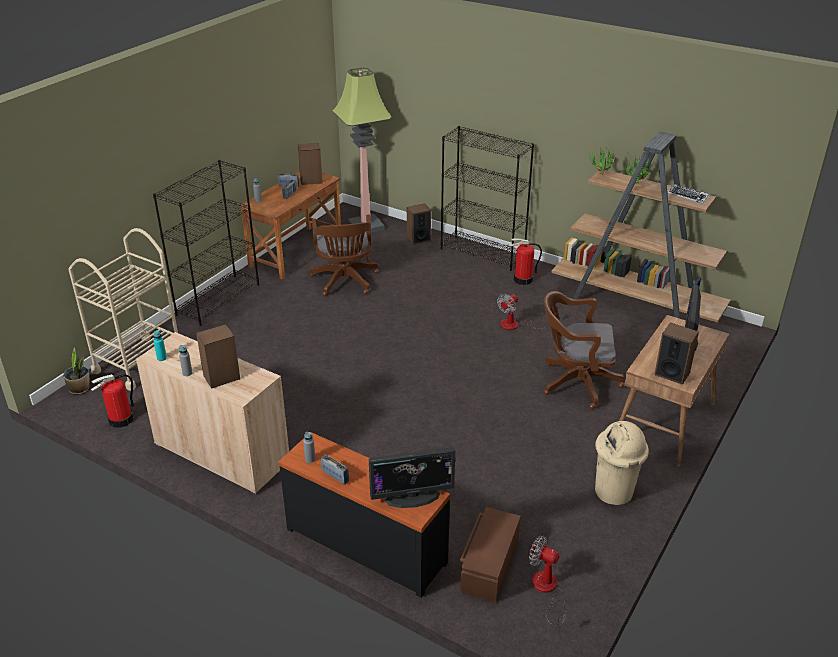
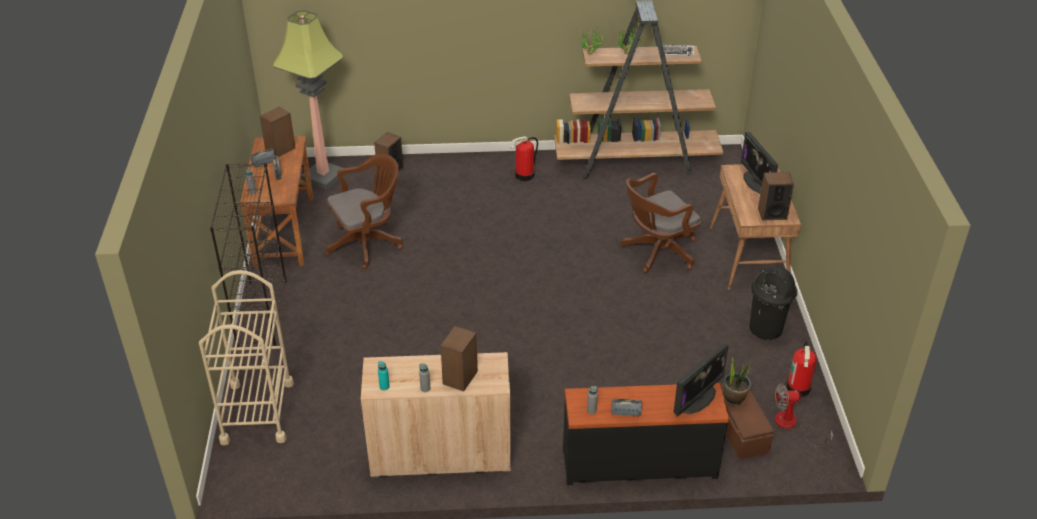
camera: 35 degrees left, 5 degrees up
(80, 389) = (230, 466): potted plant -> potted plant (734, 398)
(121, 420) = (309, 473): fire extinguisher -> fire extinguisher (798, 388)
(345, 282) = (368, 243): brown office chair -> brown office chair turned 75 degrees counterclockwise
(483, 253) = (464, 162): black bookcase -> none
(516, 325) = (561, 221): fan -> none
(614, 492) = (766, 329): beige trash can -> black trash can

